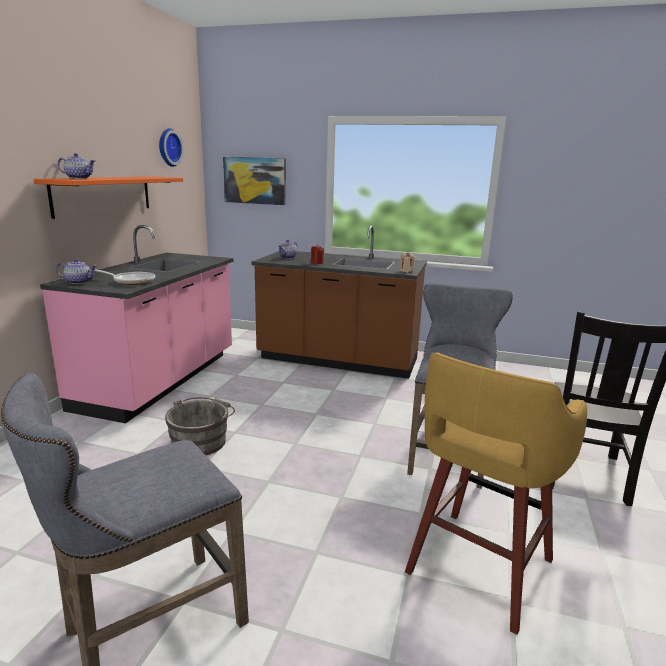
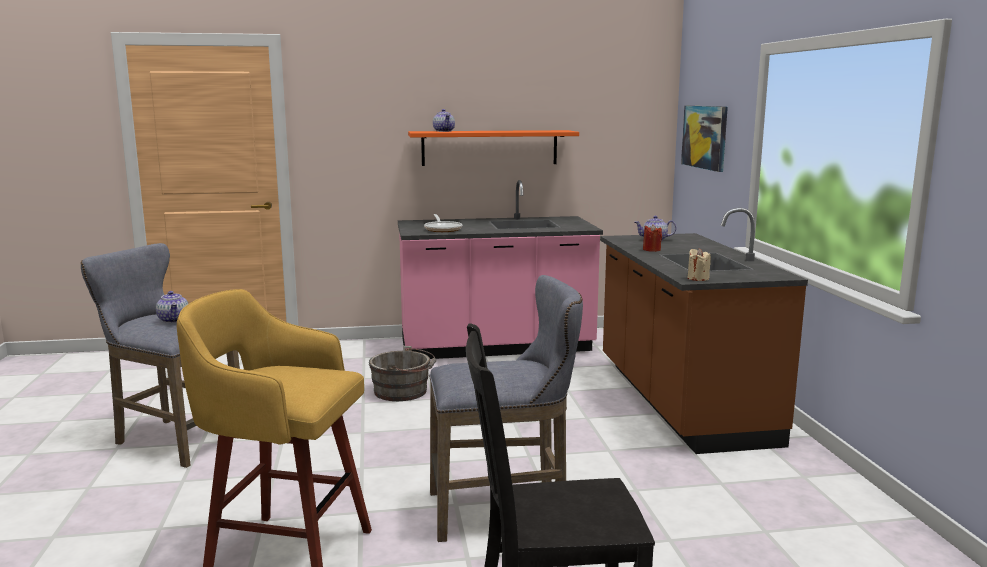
camera: 65 degrees right, 5 degrees down
(79, 282) = (418, 223): teapot -> teapot (174, 320)
(168, 147) = (603, 97): wall clock -> none

